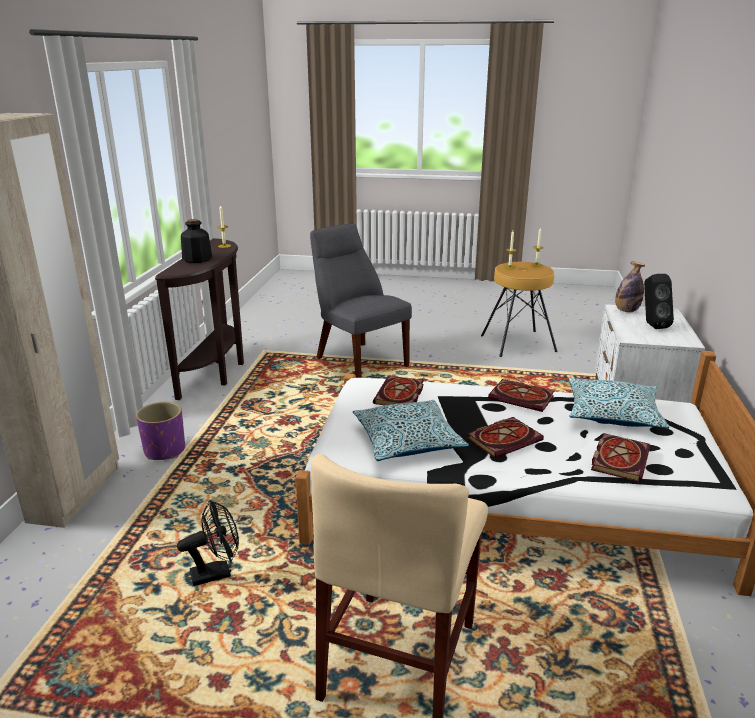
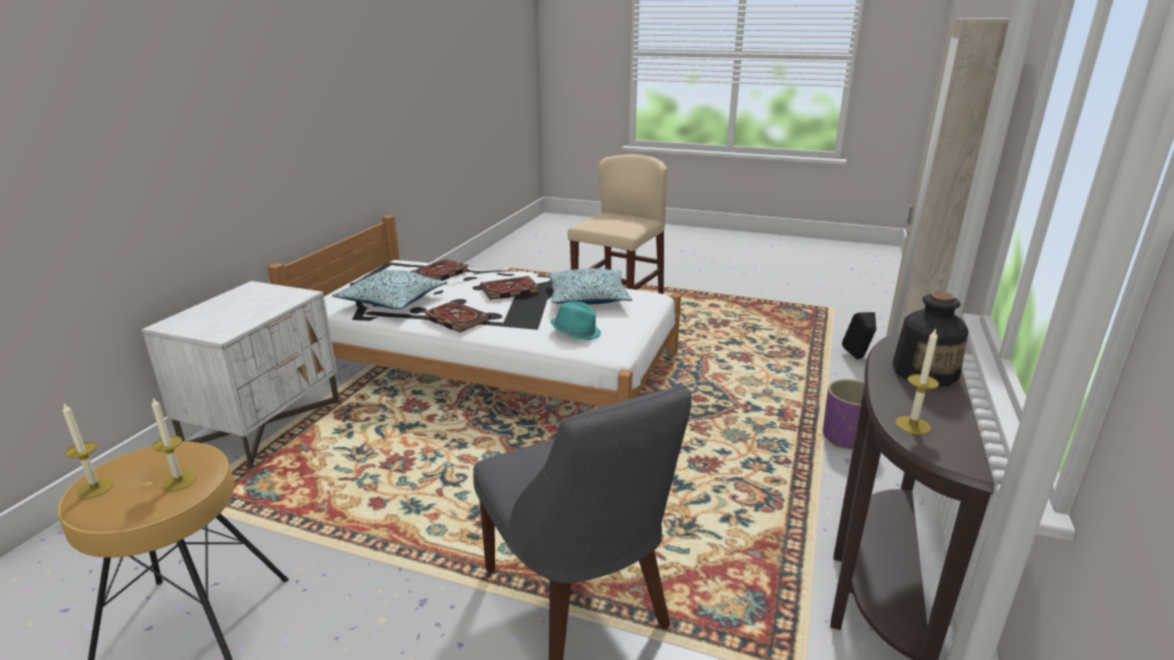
camera: 170 degrees left, 0 degrees up
(217, 572) = (734, 342): black fan -> none
(400, 395) = (576, 332): book -> turquoise hat
(626, 311) = (220, 329): bottle -> none
(651, 325) = (241, 307): black speaker -> black speaker (857, 358)

